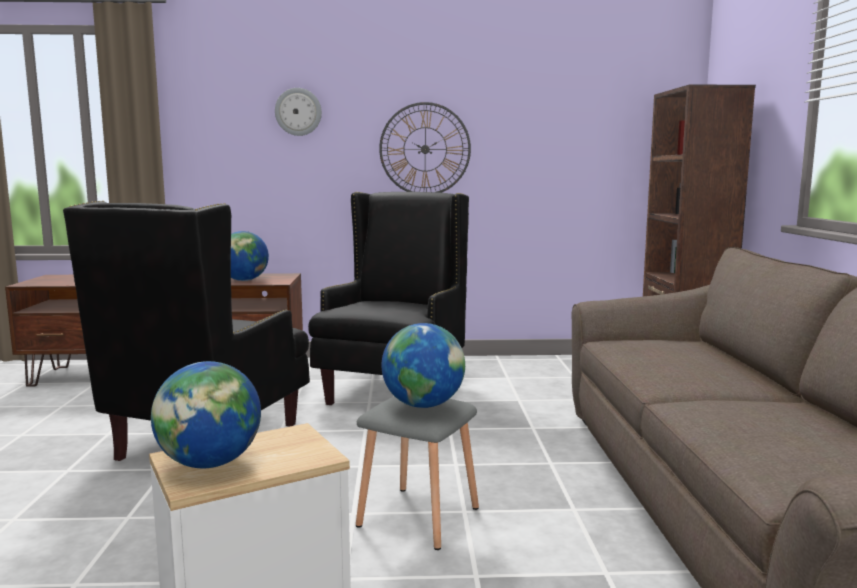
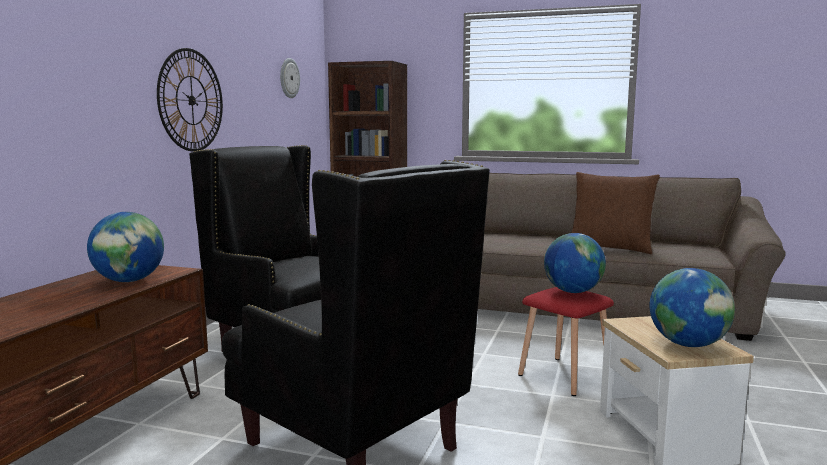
camera: 70 degrees left, 0 degrees up
(298, 112) = (76, 44): wall clock -> wall clock (289, 78)
(416, 517) = (564, 376): grey stool -> red stool
(728, 409) = (610, 248): none -> brown pillow

